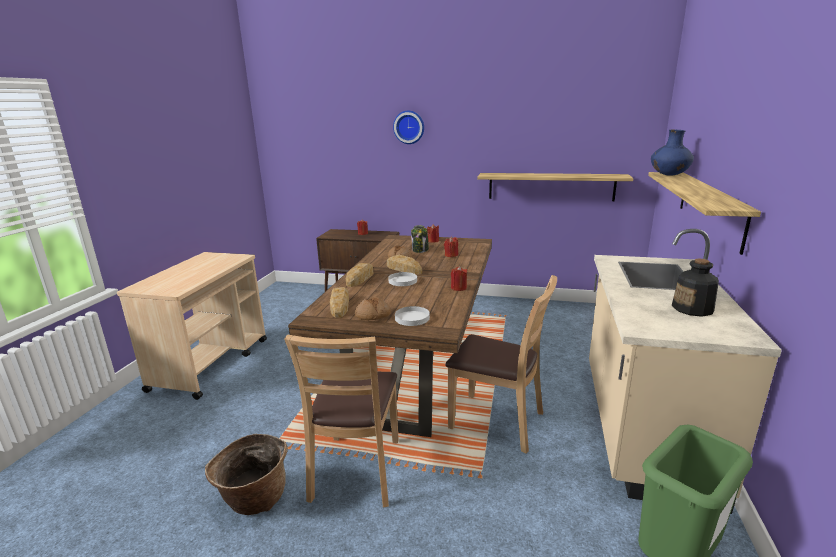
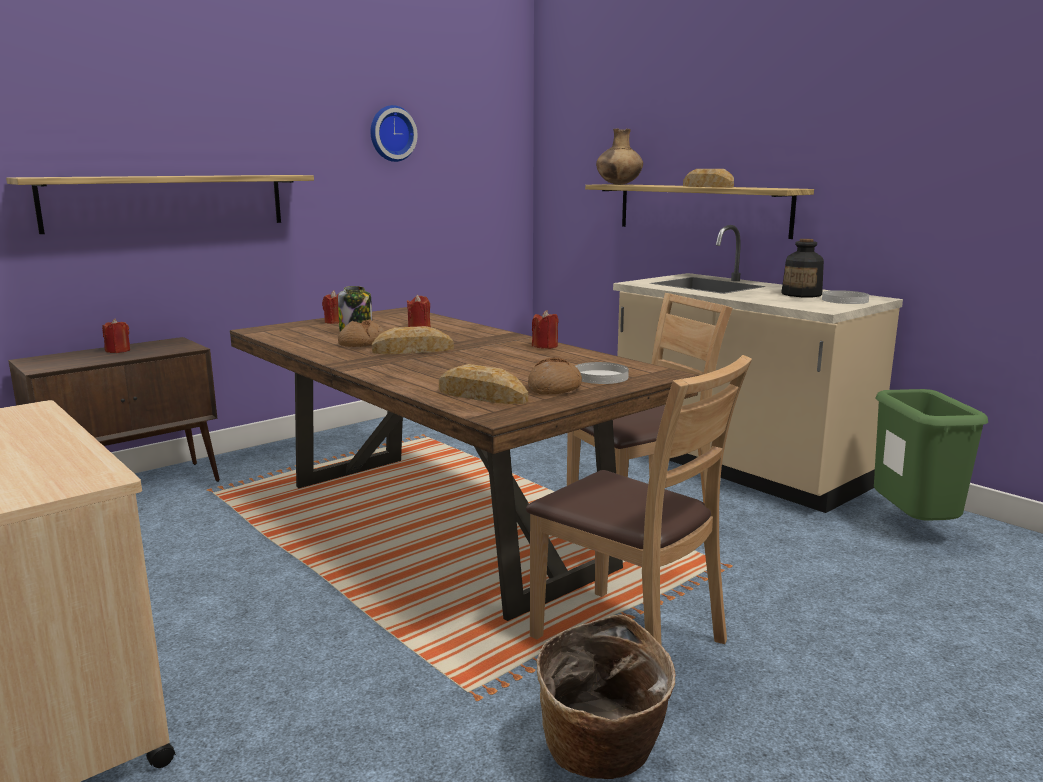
camera: 55 degrees left, 5 degrees down
(360, 278) = (392, 371): bread -> bread (708, 186)
(402, 281) = (458, 358): white plate -> white plate (844, 300)
(409, 127) = (183, 123): wall clock -> wall clock (391, 133)
(550, 186) = (421, 225): shelf -> shelf (167, 202)
(668, 175) = (618, 184): blue vase -> brown vase

